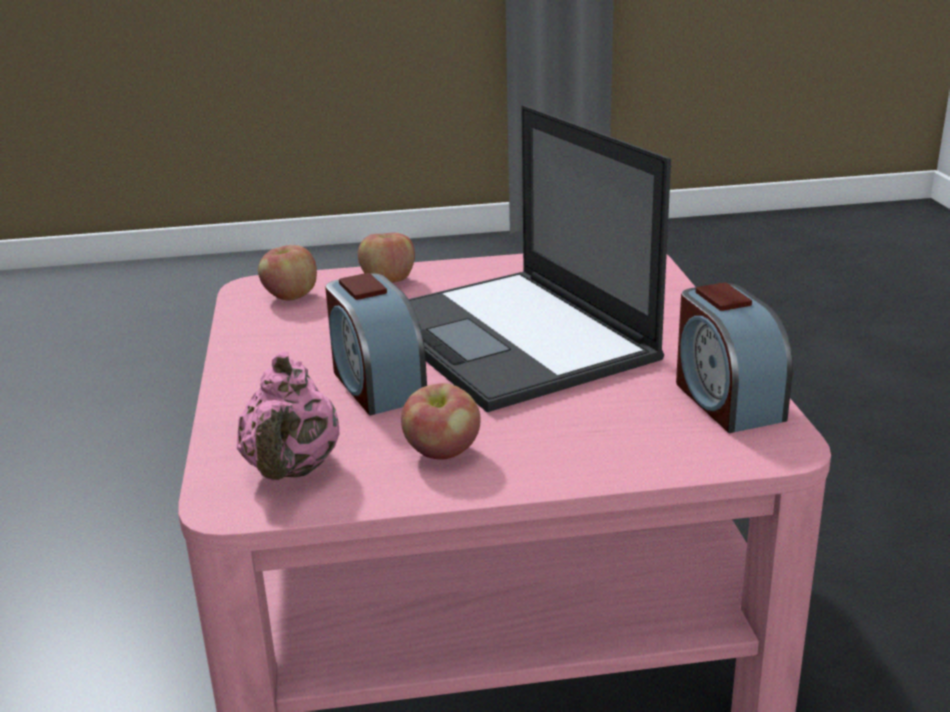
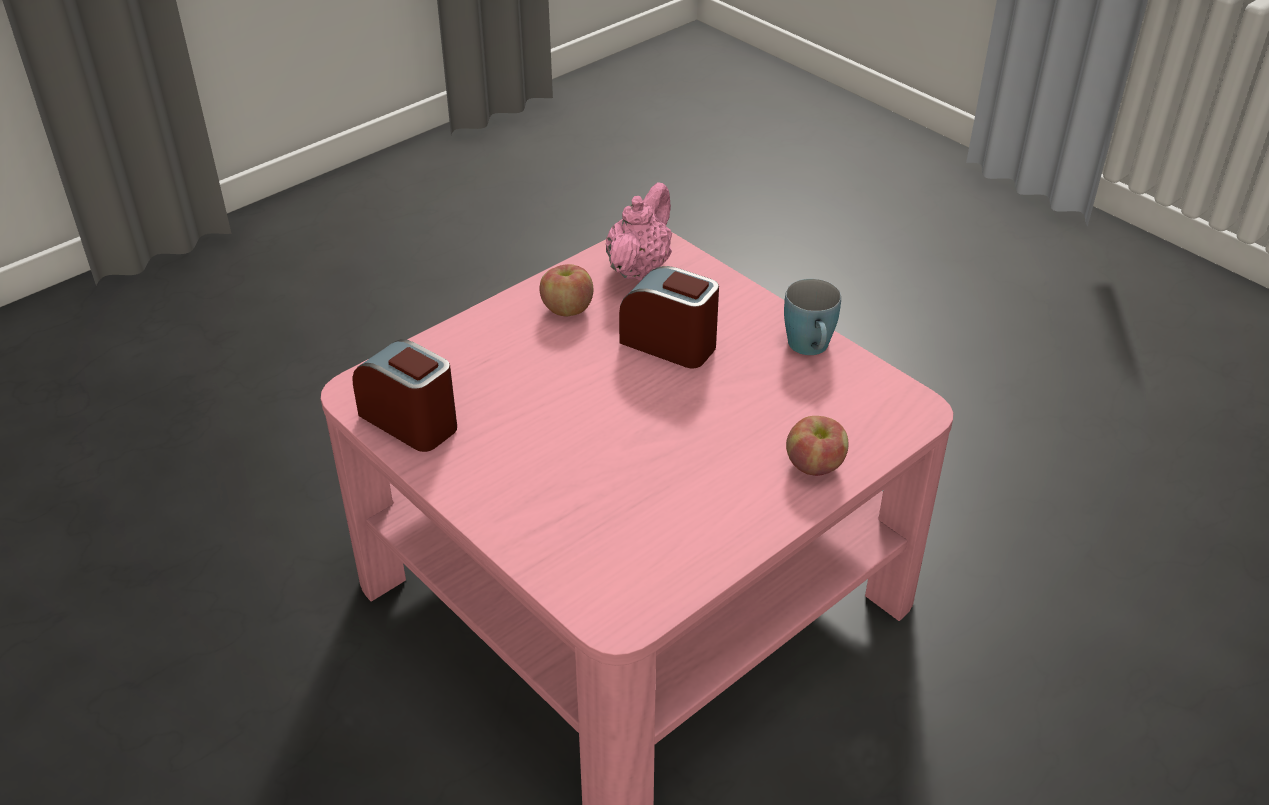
camera: 145 degrees right, 15 degrees up
(256, 341) = (811, 349): none -> blue mug
(290, 296) = (867, 409): apple -> none
(292, 471) = (639, 267): pink teapot -> pink teapot turned 60 degrees clockwise
(515, 339) = (619, 429): laptop -> none

